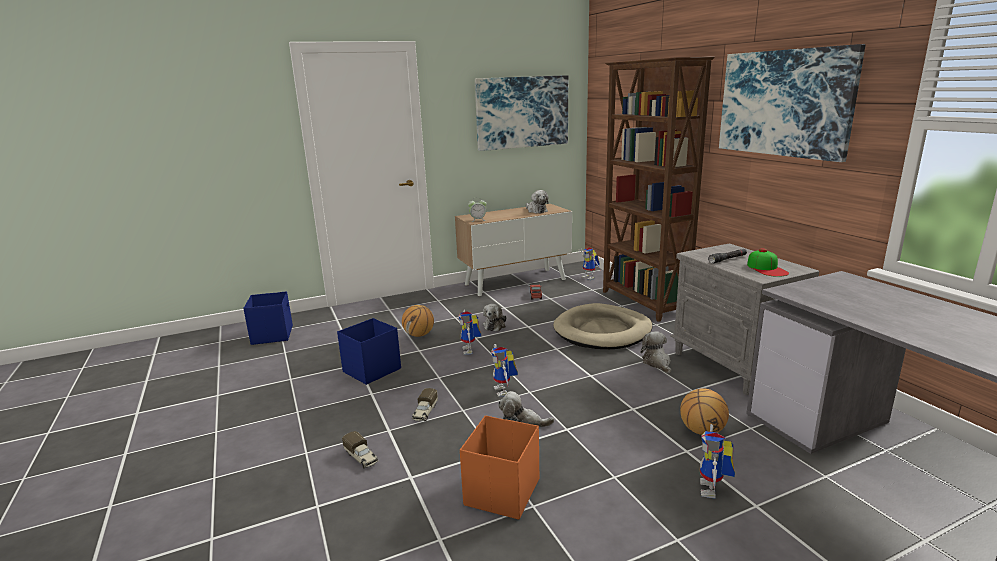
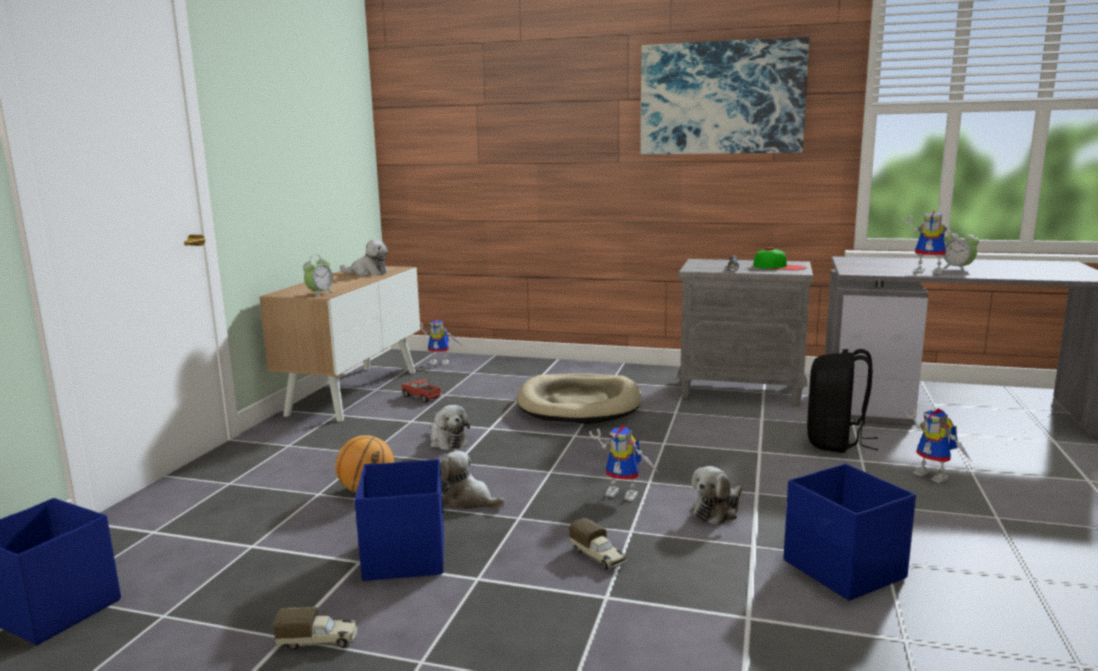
camera: 50 degrees left, 5 degrees down
(361, 458) = (654, 641): toy truck -> toy truck (319, 641)
(470, 351) = (486, 476): toy robot -> toy robot (931, 271)
(501, 493) = (844, 570): orange storage box -> blue storage box
(522, 112) = (316, 122): picture -> none
(643, 303) = (554, 368): brown bookcase -> none
(657, 363) = (688, 410): plush toy -> plush toy (468, 501)
(701, 431) = (836, 442): basketball -> black backpack
(907, 318) = (957, 269): none -> alarm clock

